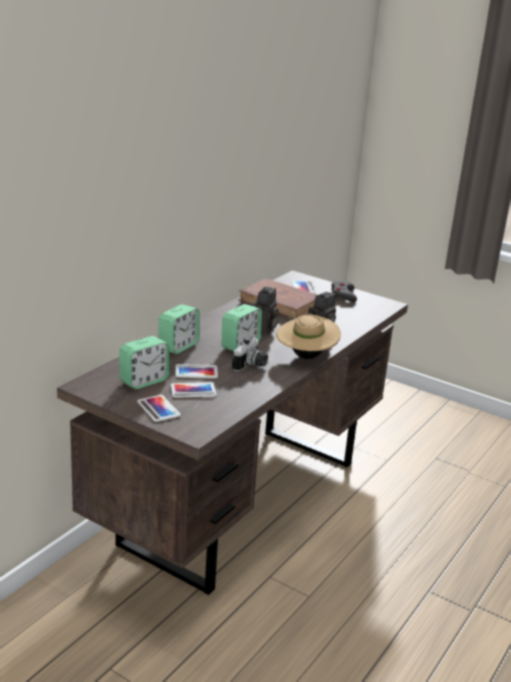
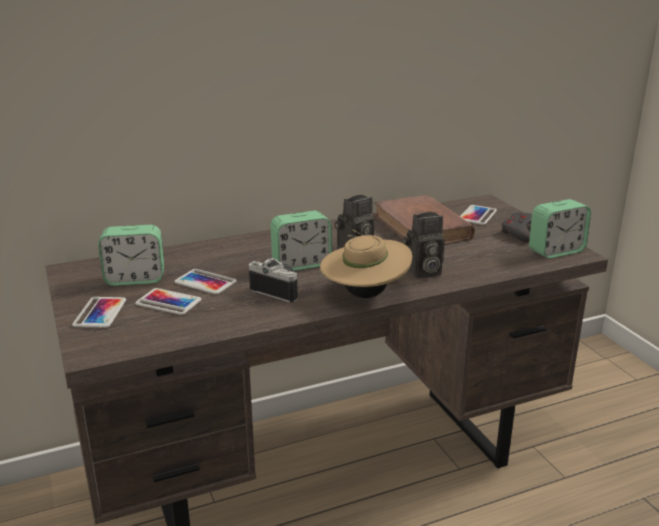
camera: 35 degrees right, 0 degrees up
(178, 346) = (230, 250): alarm clock -> alarm clock (556, 251)
(251, 365) = (279, 290): camera -> camera turned 120 degrees counterclockwise

